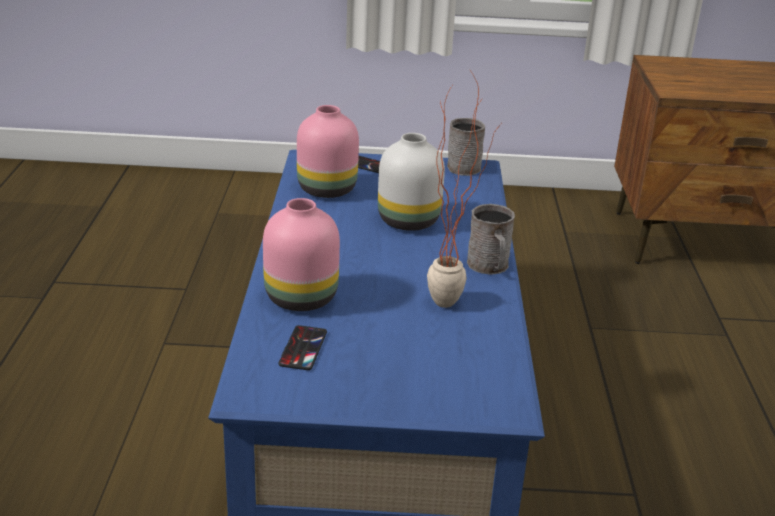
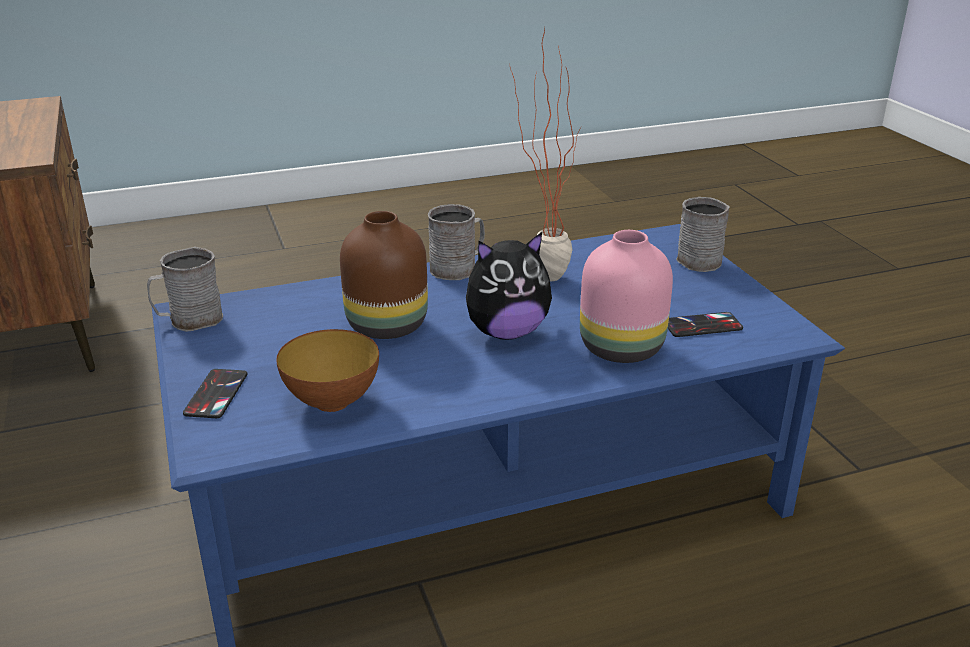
camera: 110 degrees left, 0 degrees up
(325, 190) = (332, 402): pink vase -> bowl
(364, 260) = (506, 332): none -> plush toy
(409, 222) = (388, 325): white vase -> brown vase
(436, 399) = (695, 258): none -> grey mug

